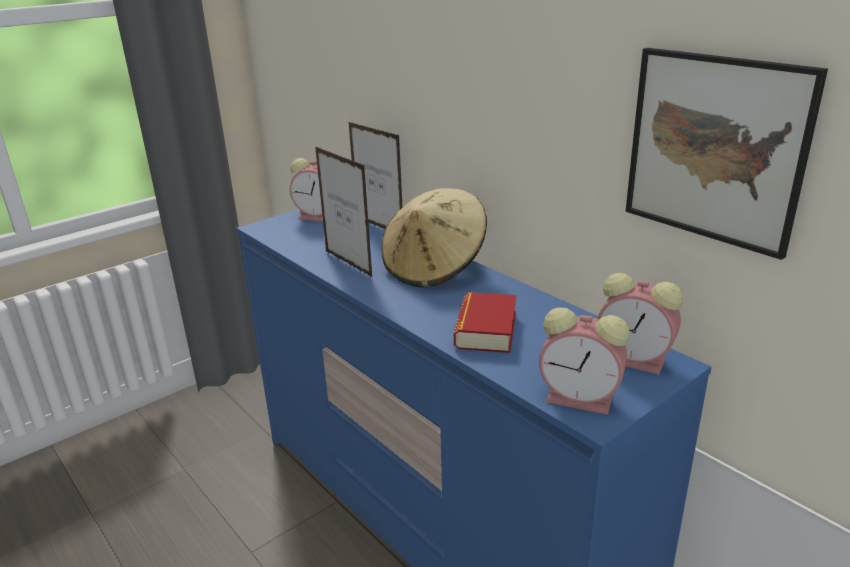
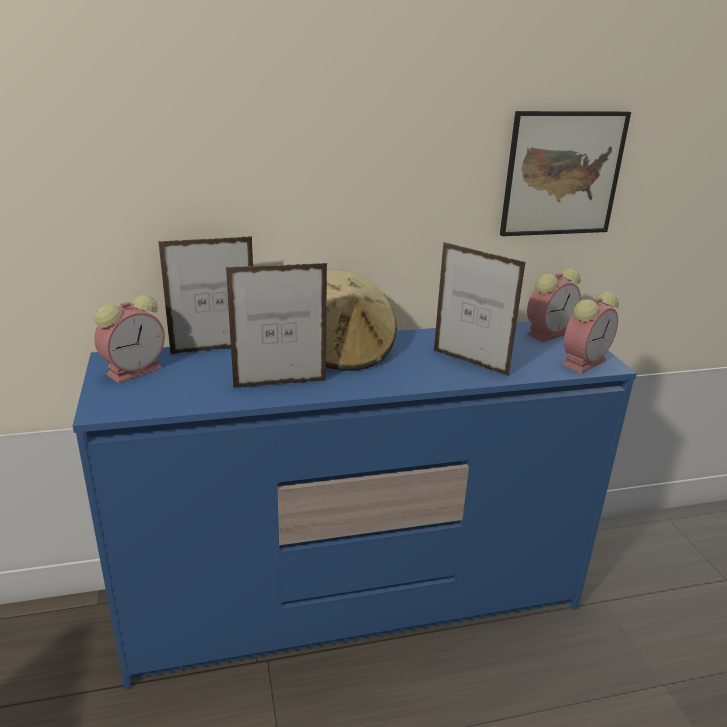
camera: 65 degrees left, 0 degrees up
(486, 330) = (470, 363): book -> picture frame

